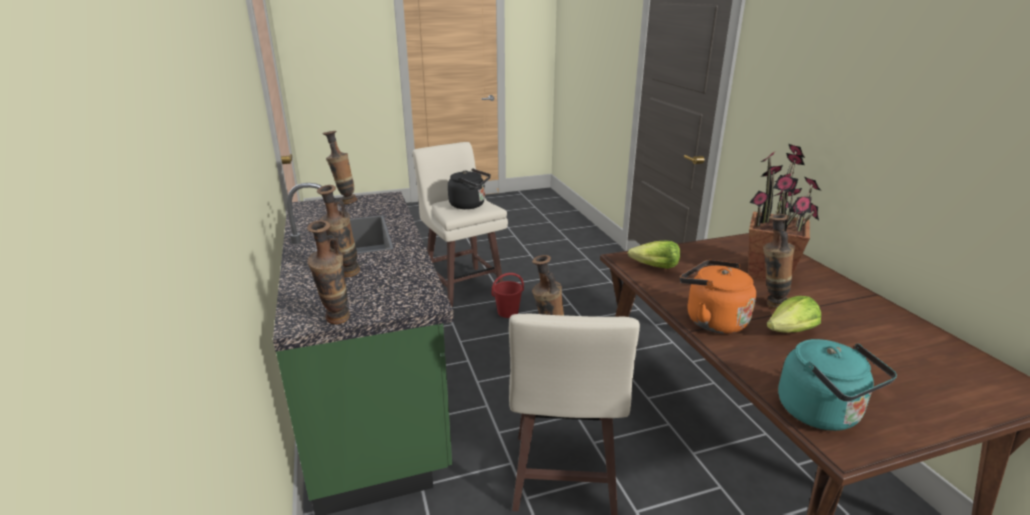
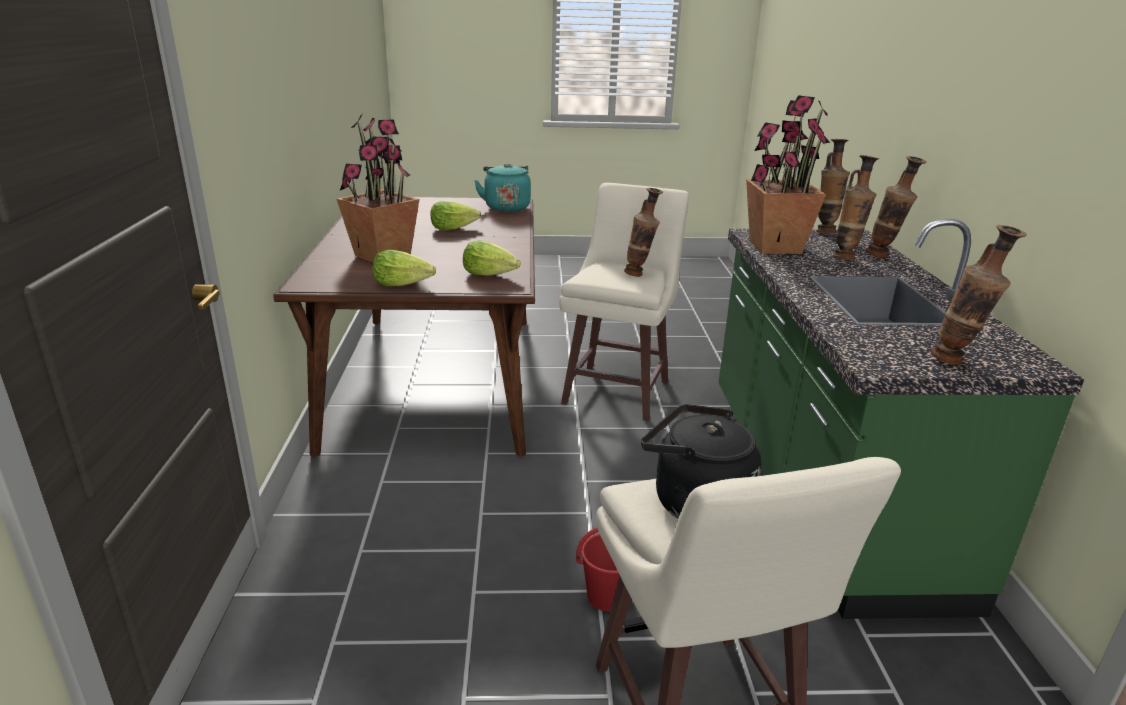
camera: 165 degrees left, 0 degrees up
(409, 281) = (774, 247): none -> potted plant
(700, 248) = (403, 284): none -> lettuce
(712, 320) = (502, 239): orange kettle -> none
(769, 304) = (434, 240): vase -> vase (883, 257)

